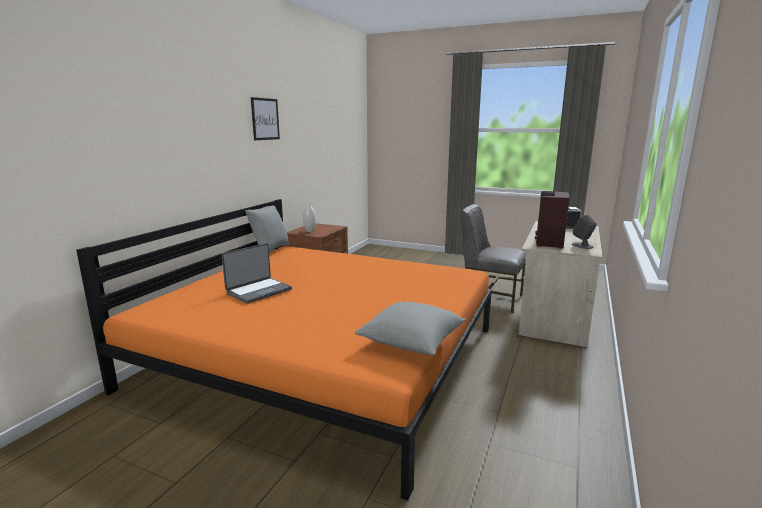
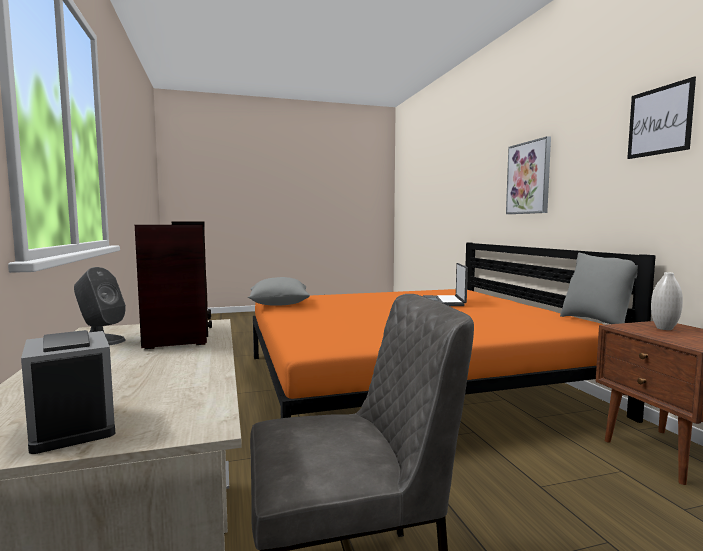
camera: 140 degrees right, 10 degrees down
(170, 148) = (528, 178): none -> picture

